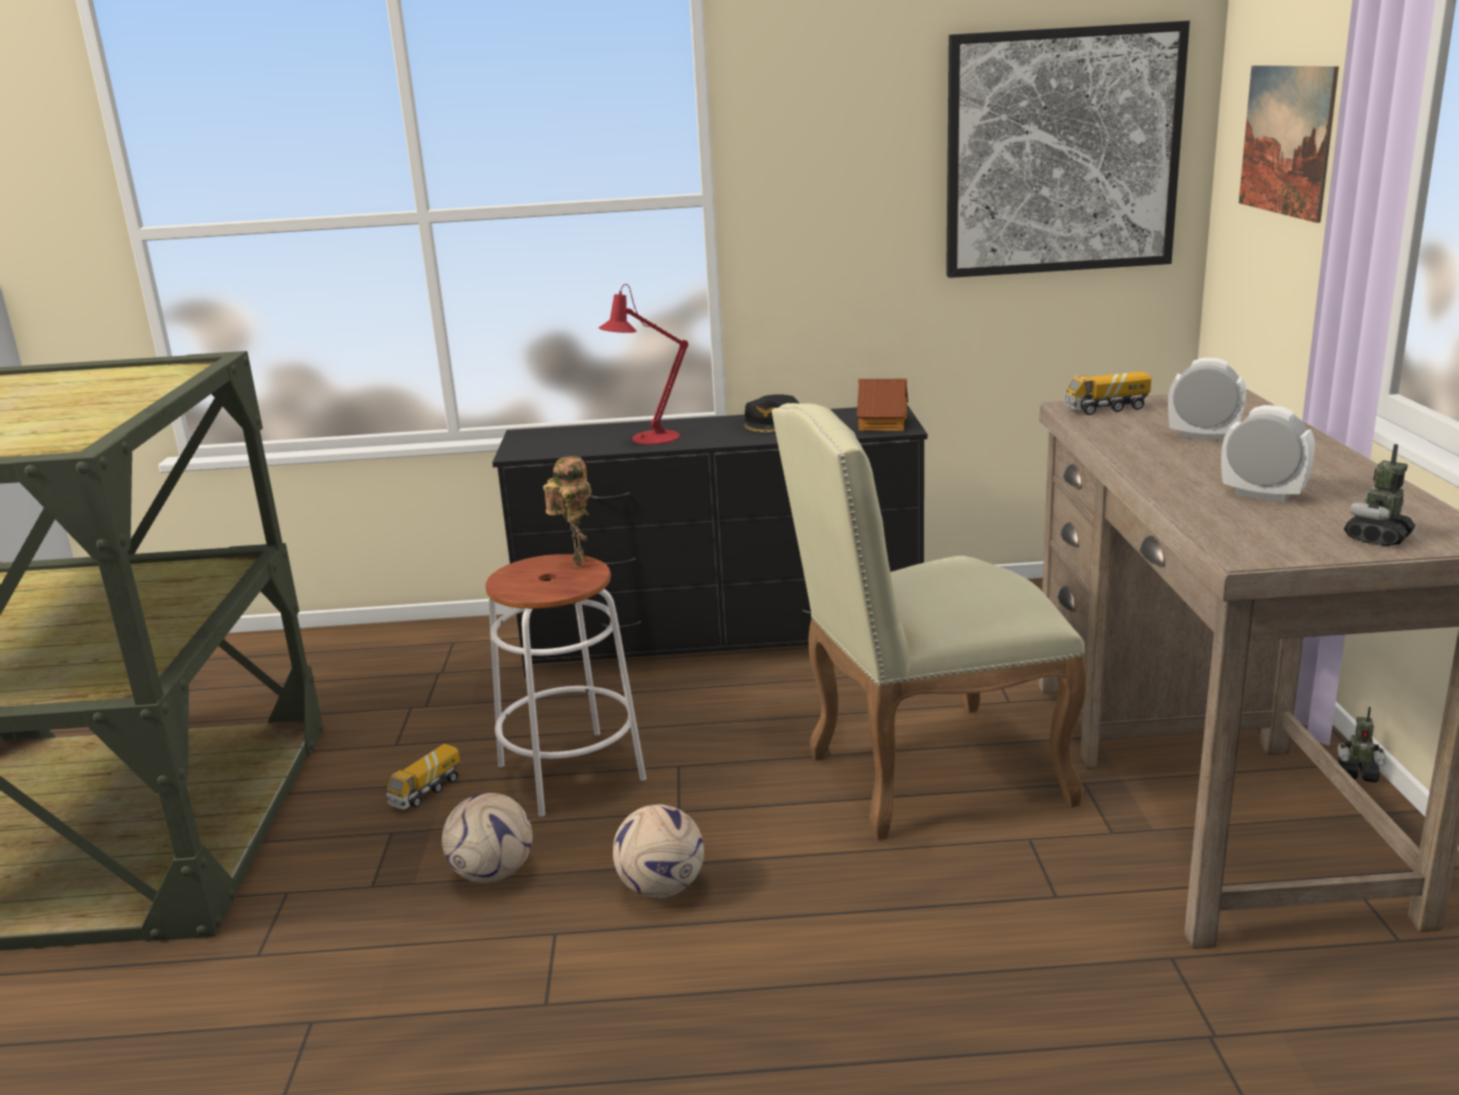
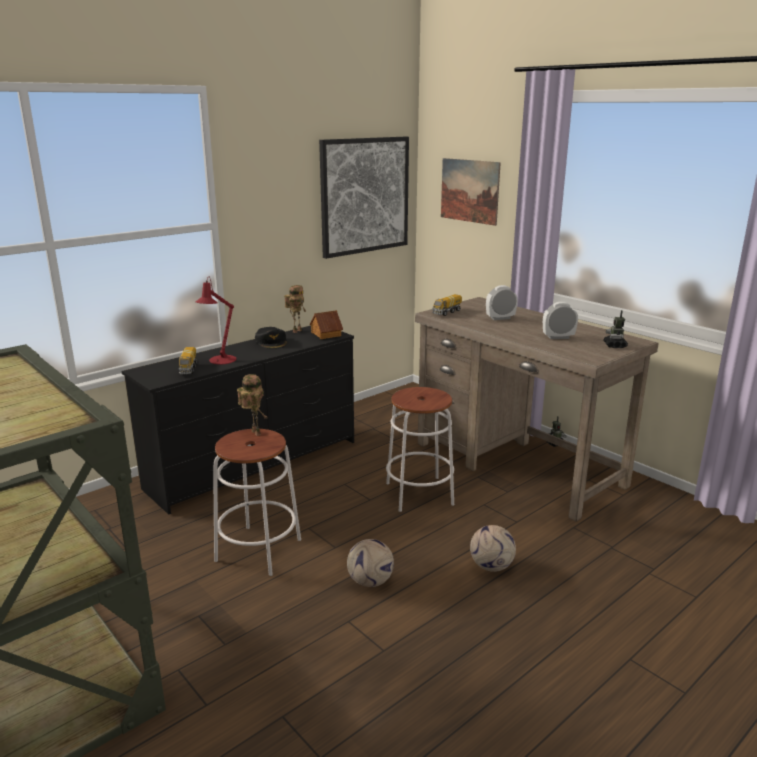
camera: 40 degrees left, 0 degrees up
(426, 792) = (190, 589): toy truck -> toy truck (188, 369)
(494, 873) = (283, 610): football -> football (491, 566)
(845, 411) = (296, 331): none -> toy robot
(928, 775) = (419, 493): beige chair -> white stool

